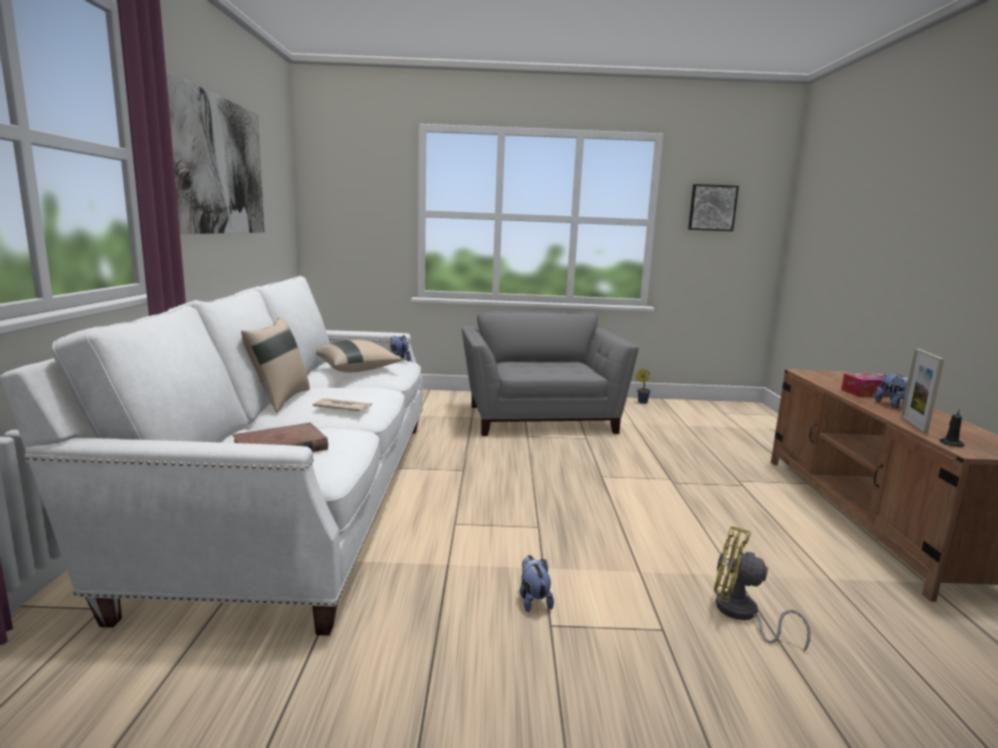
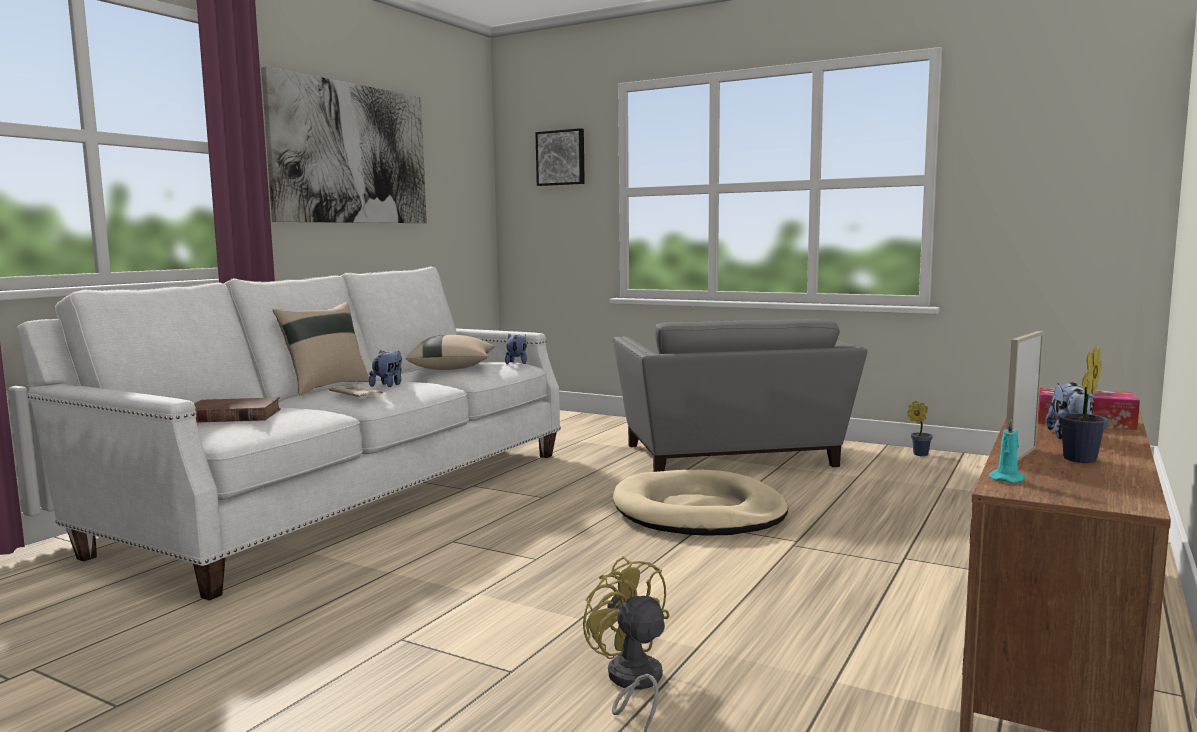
camera: 30 degrees right, 5 degrees down
(533, 600) = (420, 616): plush toy -> plush toy (388, 385)
(540, 417) = (730, 457): grey armchair -> grey armchair turned 150 degrees clockwise
(584, 466) = (698, 512): none -> beige dog bed
(712, 208) = (1031, 149): picture -> picture (561, 158)
(939, 424) = (1078, 460): none -> potted plant
(950, 443) = (1007, 479): black candle -> turquoise candle

